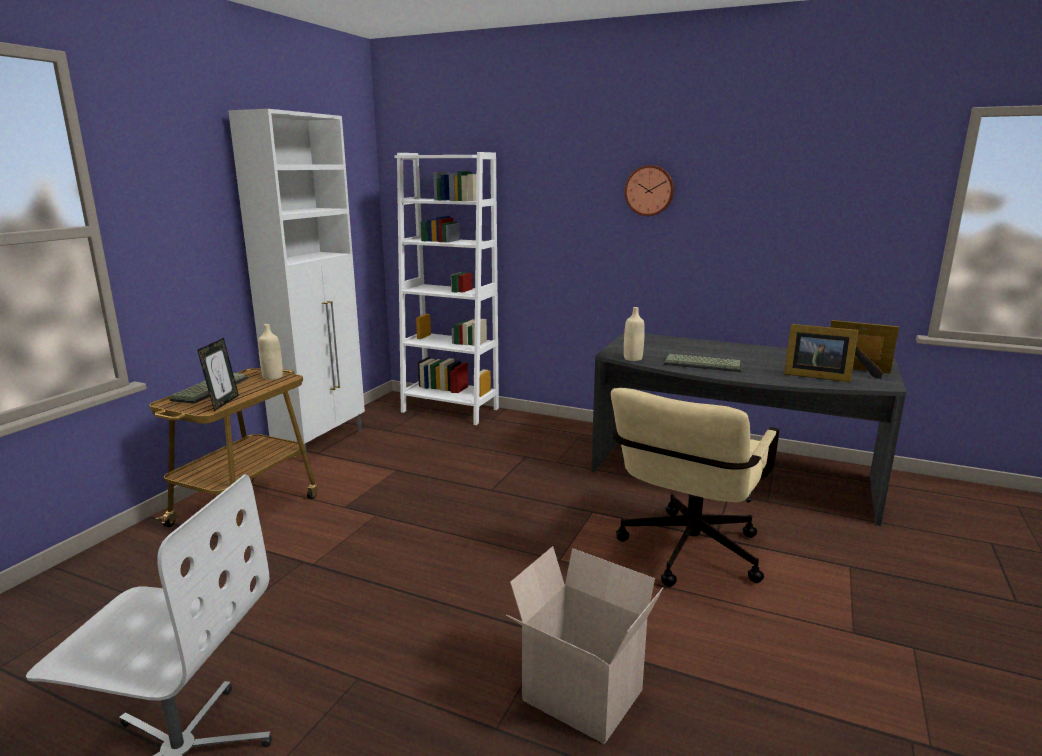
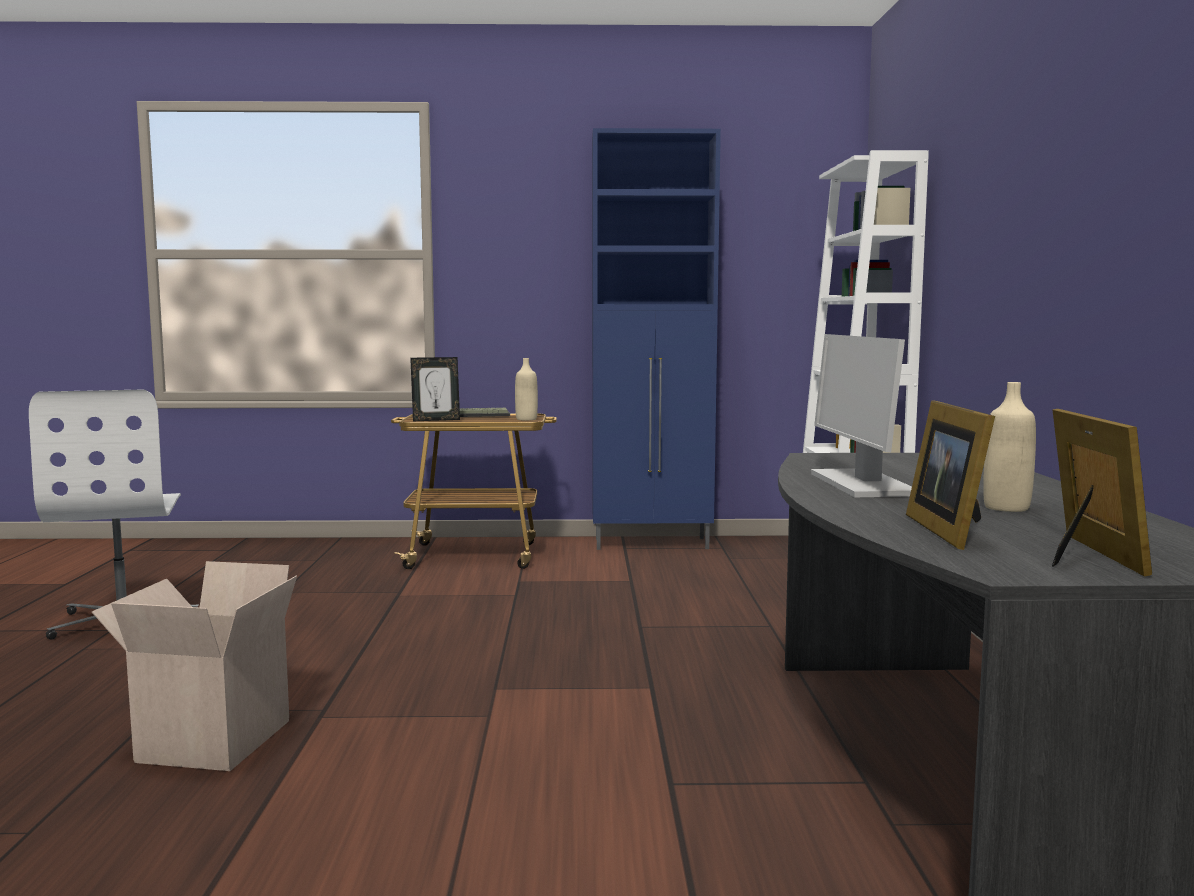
camera: 65 degrees right, 10 degrees down
(322, 442) = (653, 544): white cabinet -> blue cabinet
(633, 358) = (809, 462): beige bottle -> beige bottle (1006, 508)
(649, 190) = (1053, 171): wall clock -> none
(686, 556) = (581, 765): beige office chair -> none
(703, 364) = (861, 484): keyboard -> monitor

